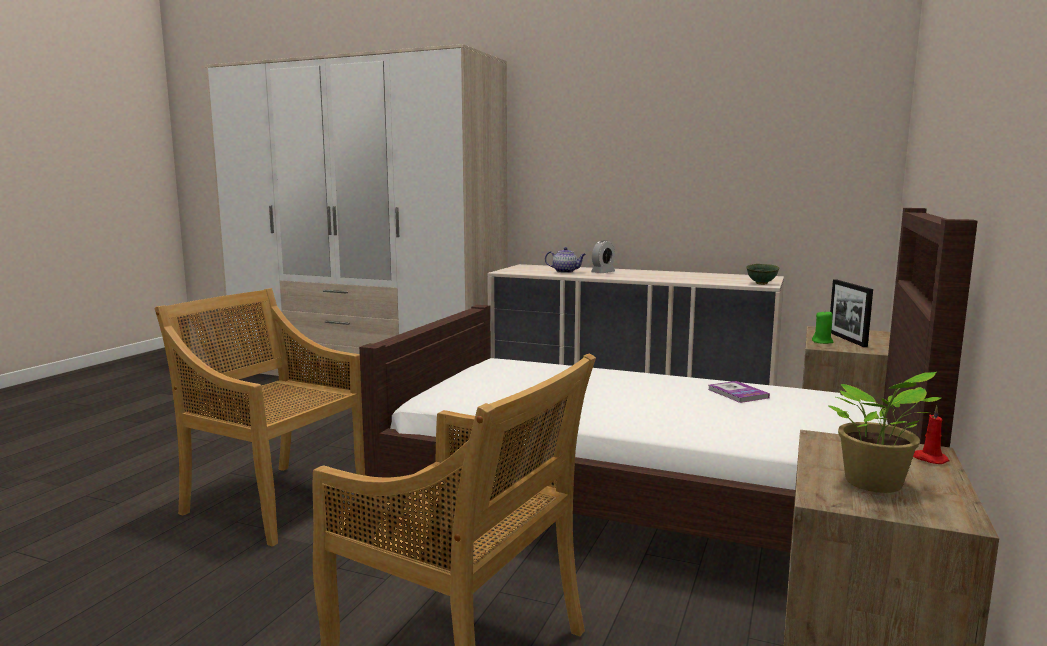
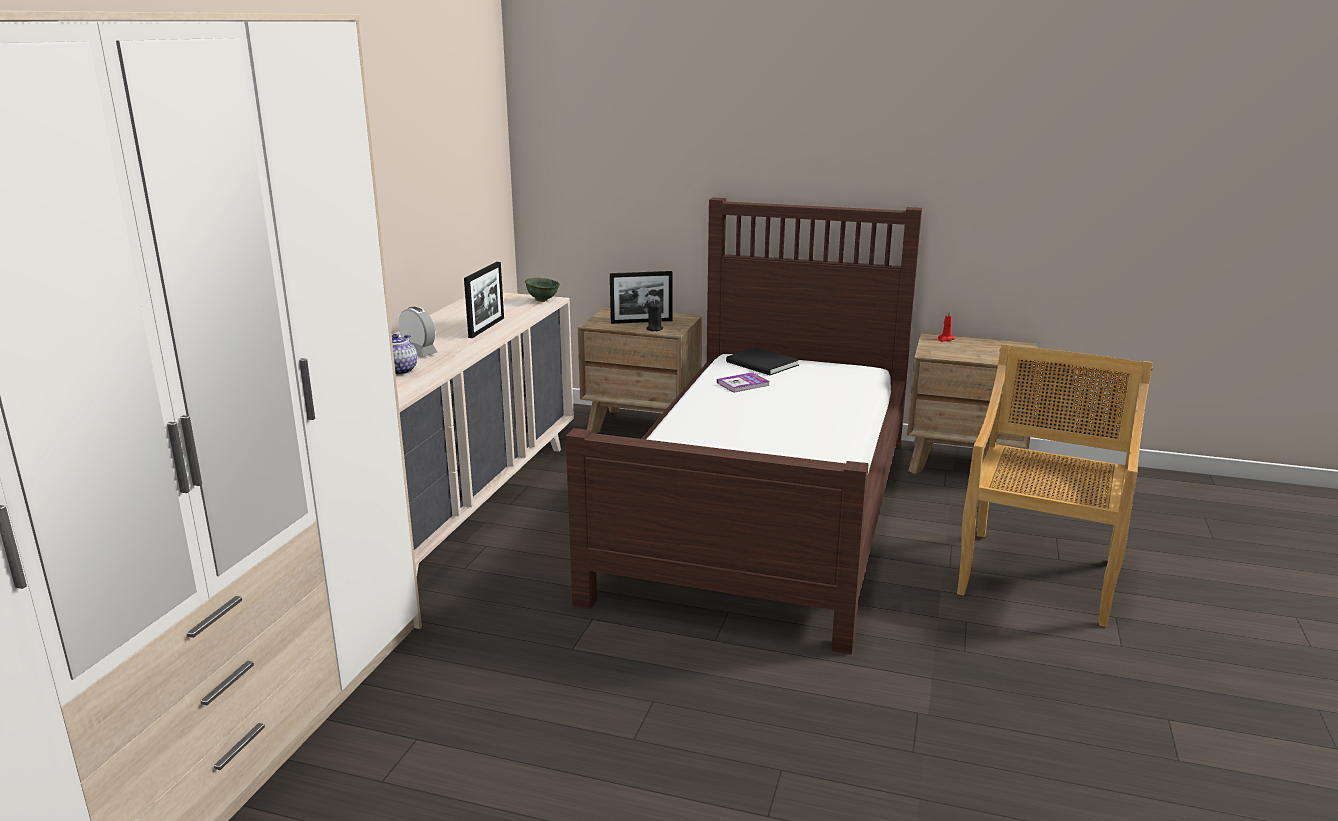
camera: 95 degrees left, 10 degrees up
(275, 502) = (848, 734): beige chair -> none
(668, 278) = (486, 327): none -> picture frame
(819, 404) = (762, 364): none -> black book
(822, 342) = (654, 329): green candle -> black candle
(875, 484) = (995, 352): potted plant -> none

